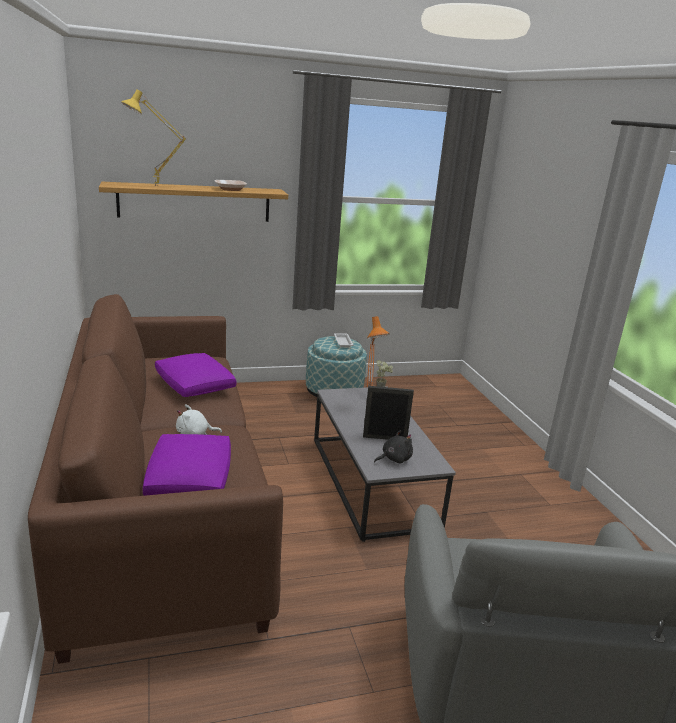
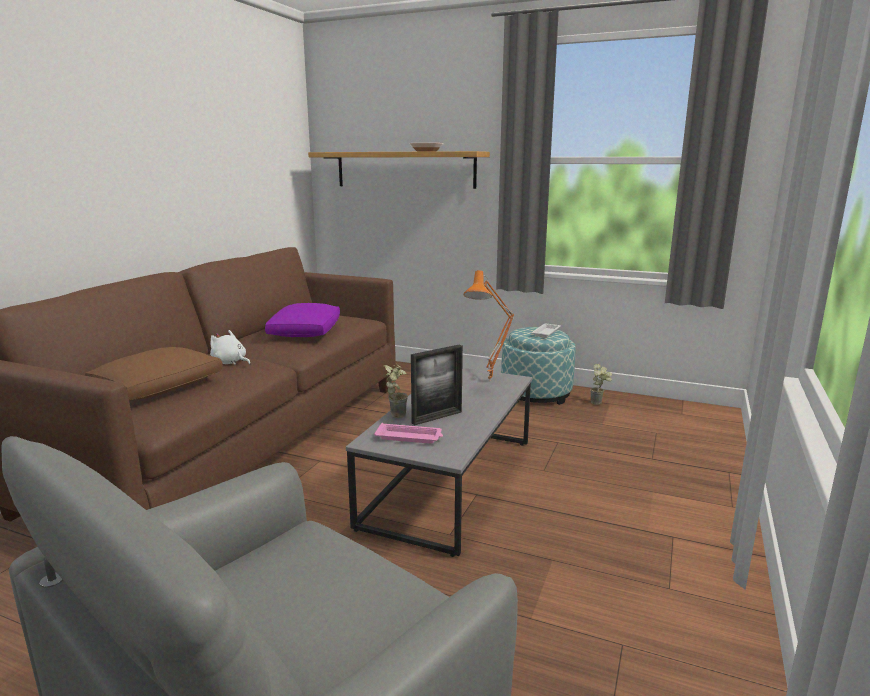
camera: 40 degrees right, 5 degrees down
(156, 186) = (361, 151): yellow table lamp -> none
(189, 478) = (159, 387): purple pillow -> brown pillow
(355, 443) = (396, 413): none -> potted plant
(384, 438) = (437, 417): picture frame -> picture frame turned 105 degrees clockwise
(394, 459) = (409, 437): black plush toy -> pink tray

